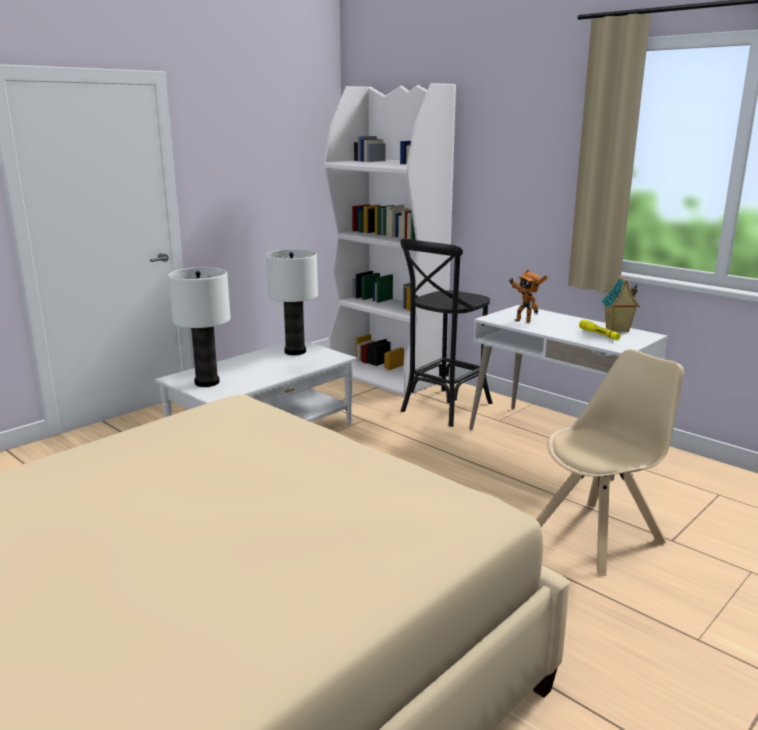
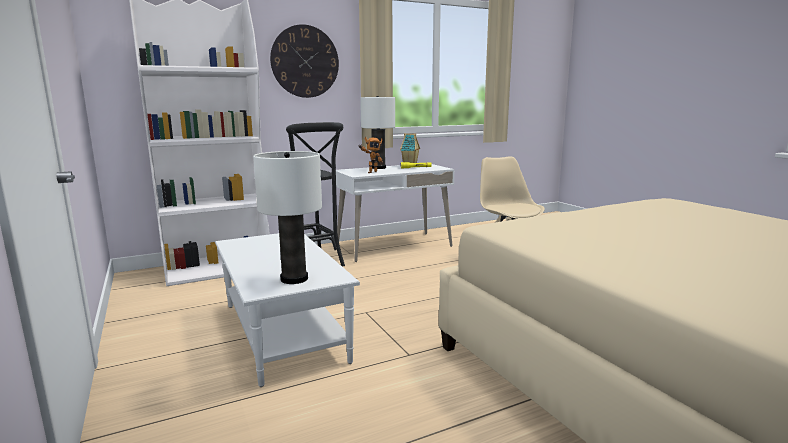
camera: 70 degrees left, 5 degrees down
(295, 351) = (253, 244): white table lamp -> white table lamp (378, 168)
(521, 153) = (305, 61): none -> wall clock

